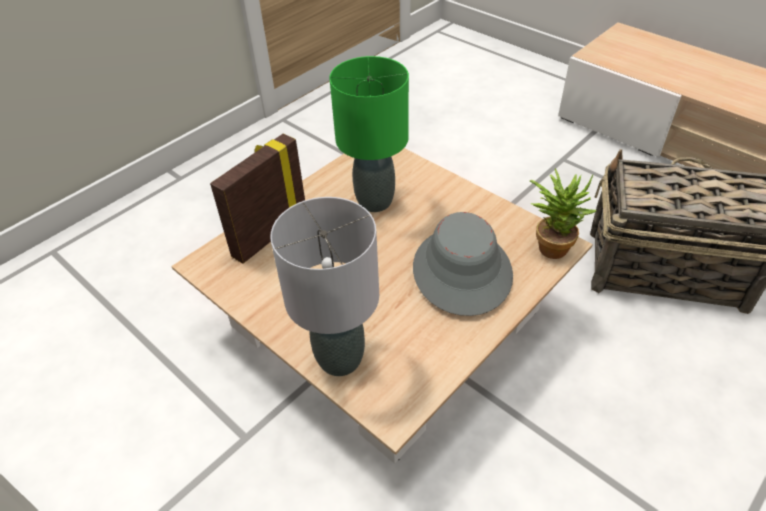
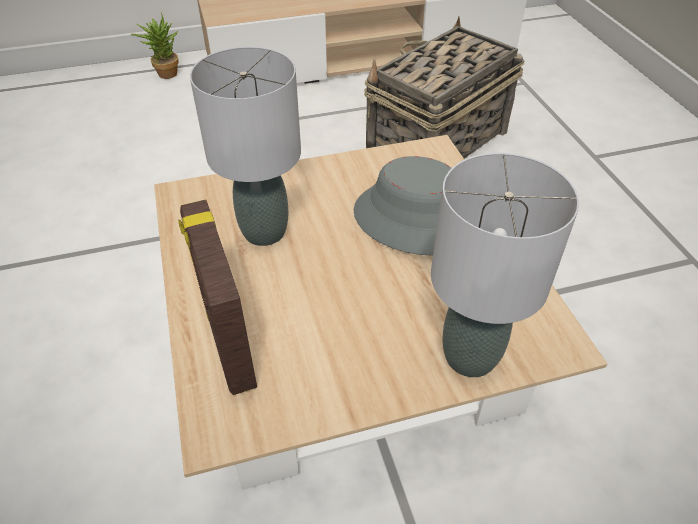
camera: 60 degrees left, 0 degrees up
(375, 201) = (264, 231): green table lamp -> grey table lamp
(551, 244) = (429, 154): potted plant -> potted plant (164, 73)

